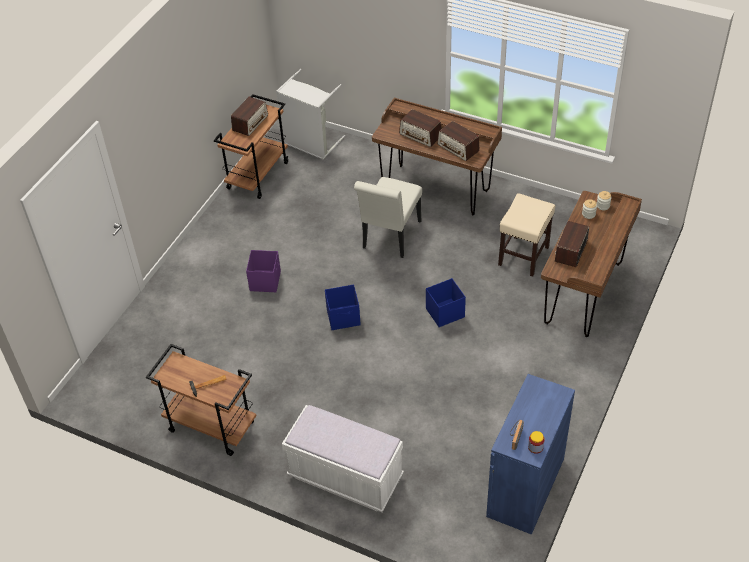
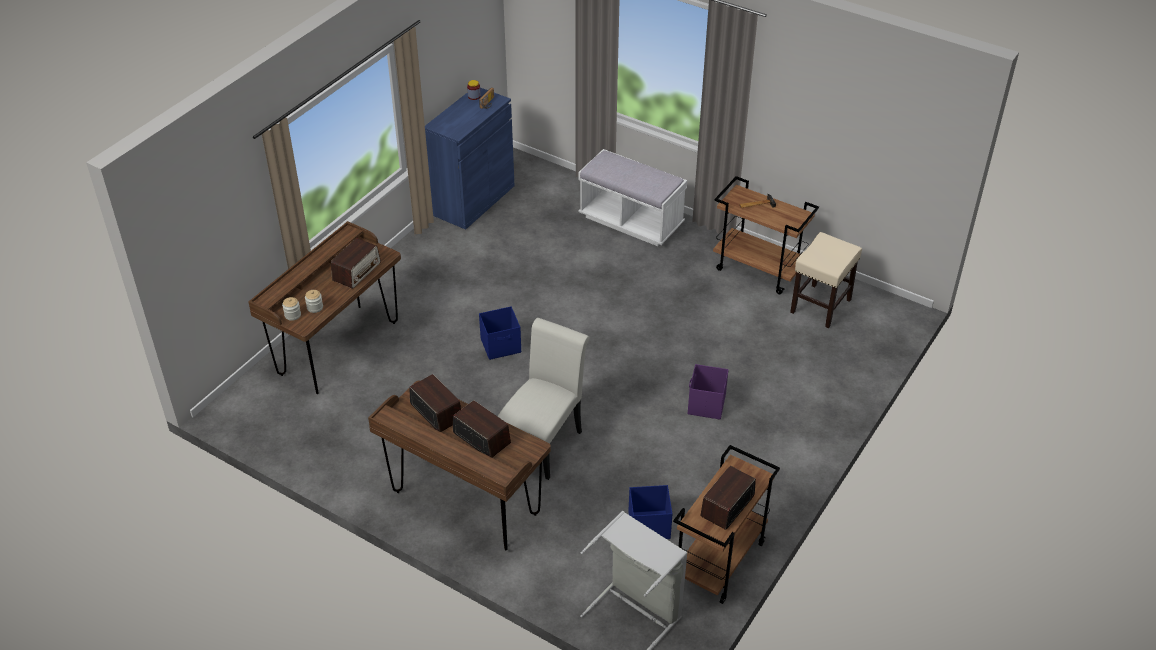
camera: 175 degrees left, 5 degrees down
(344, 317) = (615, 353): blue storage box -> blue storage box (648, 526)
(524, 255) = (386, 399): beige stool -> beige stool (820, 306)

